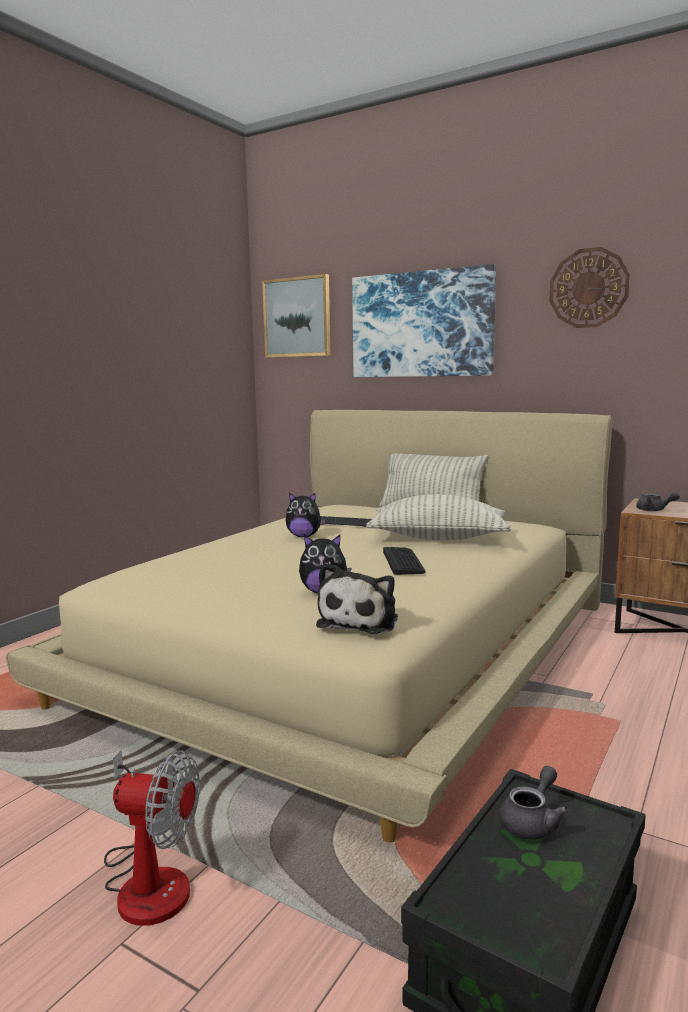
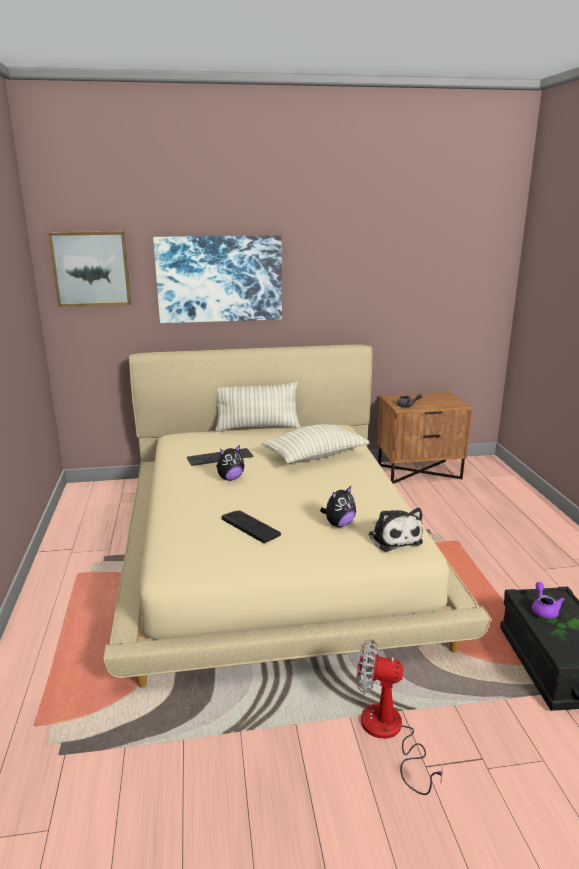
camera: 40 degrees left, 10 degrees up
(149, 879) = (389, 734): fan -> fan turned 135 degrees counterclockwise
(403, 561) = (334, 484): keyboard -> keyboard (251, 526)
(532, 822) = (544, 610): grey teapot -> purple teapot
(588, 288) = (347, 257): wall clock -> none

